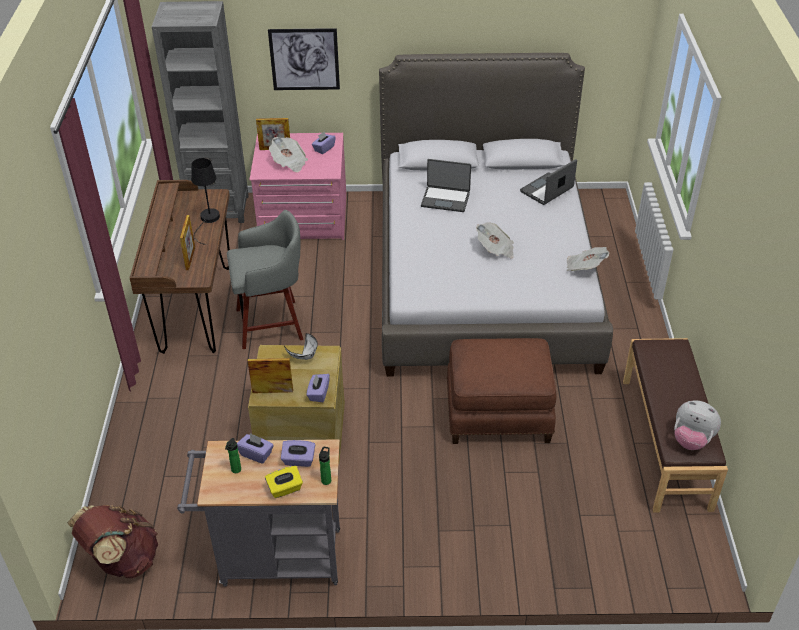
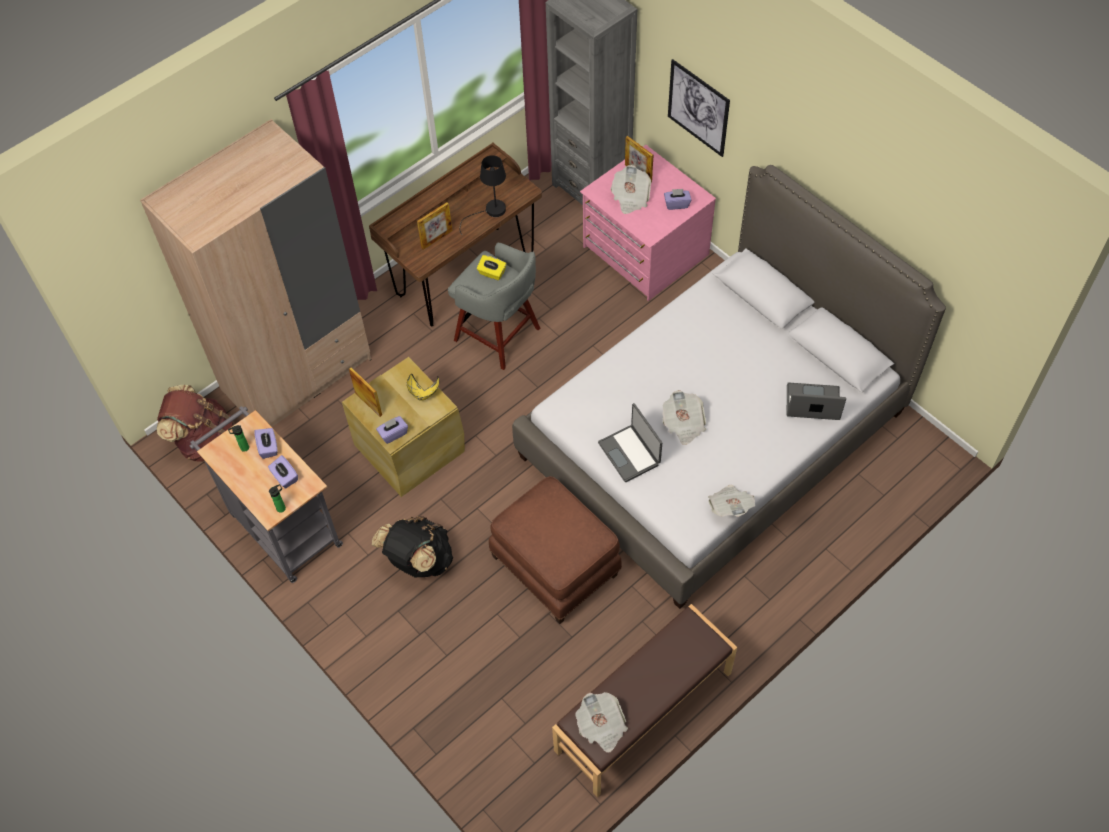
camera: 50 degrees right, 15 degrees up
(145, 457) = (297, 374): none -> beige wardrobe
(285, 489) = (252, 490): yellow tissue box -> yellow tissue box (492, 273)
(304, 356) = (424, 393): white bowl -> yellow bowl
(408, 489) = (418, 561): none -> black backpack
(445, 199) = (712, 339): laptop -> laptop (630, 453)
(691, 440) = (601, 727): plush toy -> newspaper

